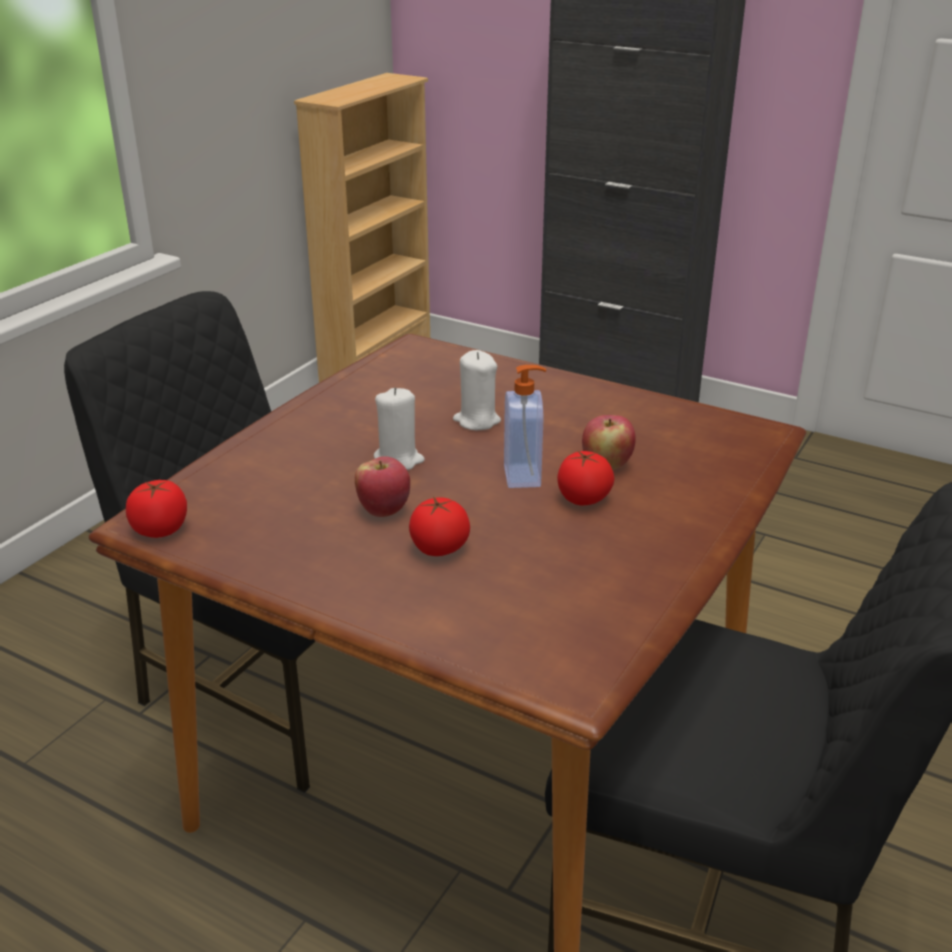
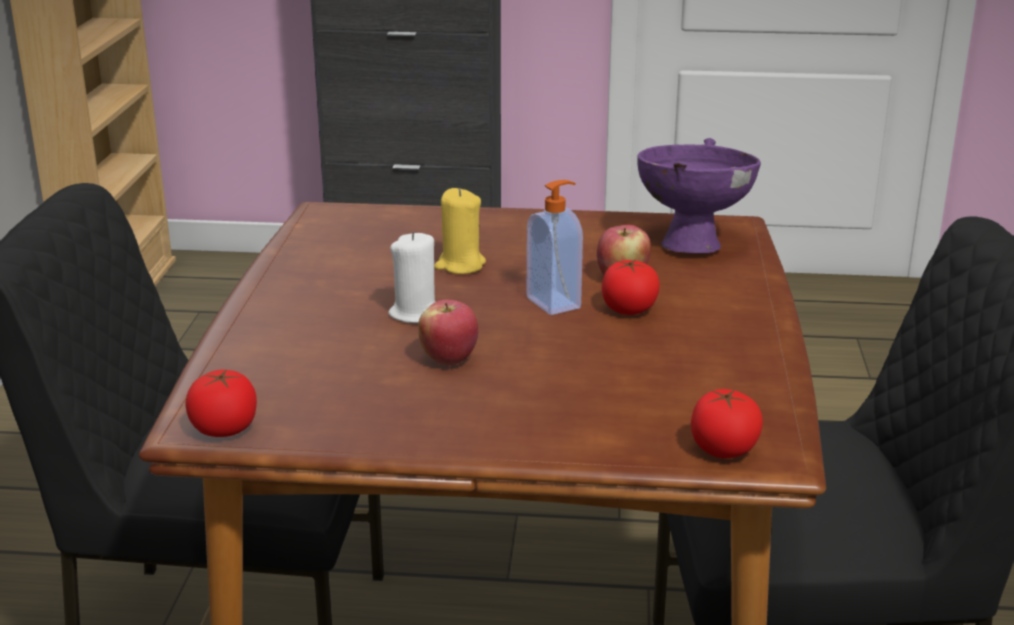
camera: 25 degrees left, 5 degrees down
(439, 548) = (537, 378): tomato -> tomato (724, 449)
(476, 421) = (460, 265): white candle -> yellow candle
(708, 442) = (693, 242): none -> purple bowl

